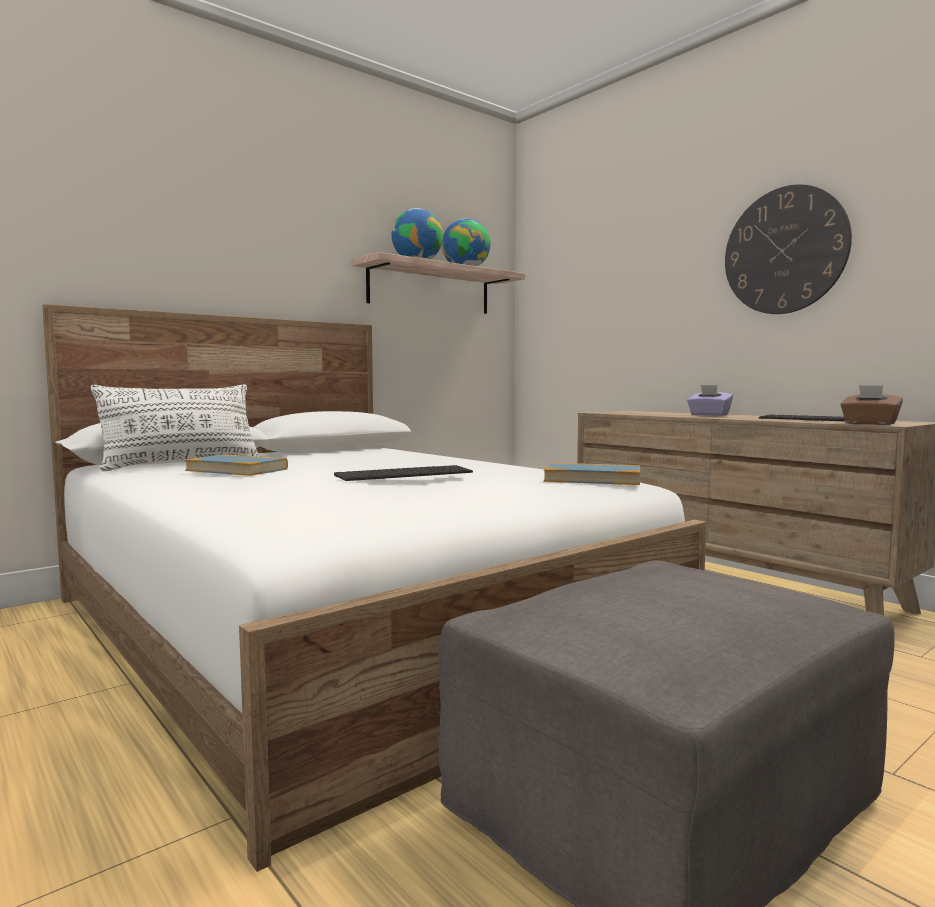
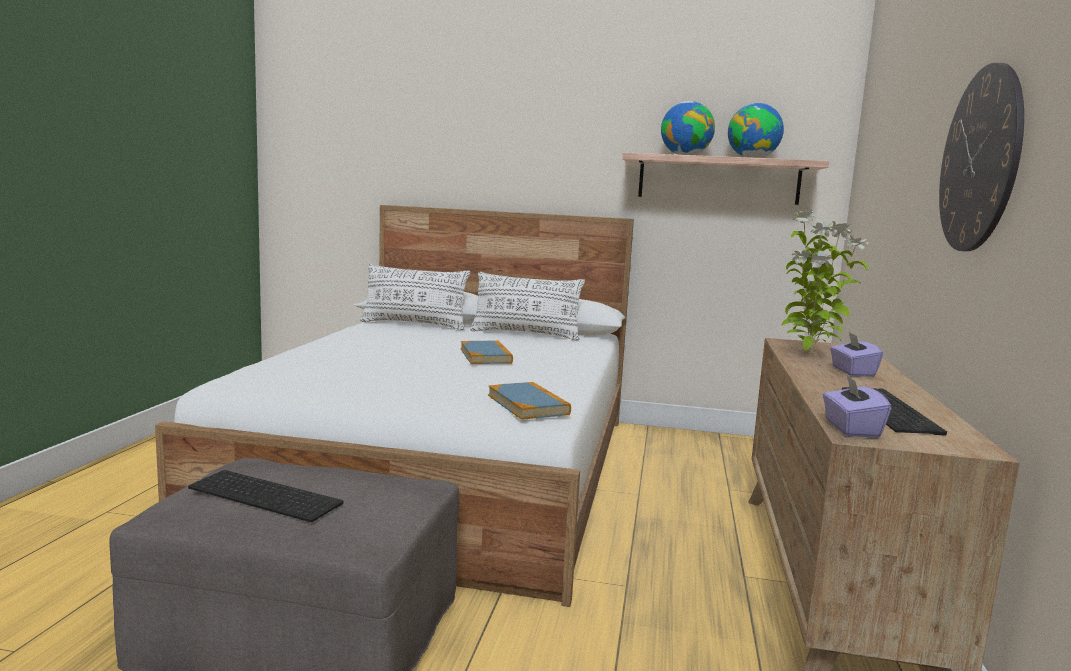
camera: 50 degrees right, 5 degrees up
(237, 470) = (399, 336): book -> book (485, 356)
(326, 454) = (525, 334): none -> white pillow
(405, 473) = (437, 364): keyboard -> keyboard (268, 495)
(651, 414) = (810, 355): none -> potted plant
(869, 423) = (851, 429): brown tissue box -> purple tissue box

